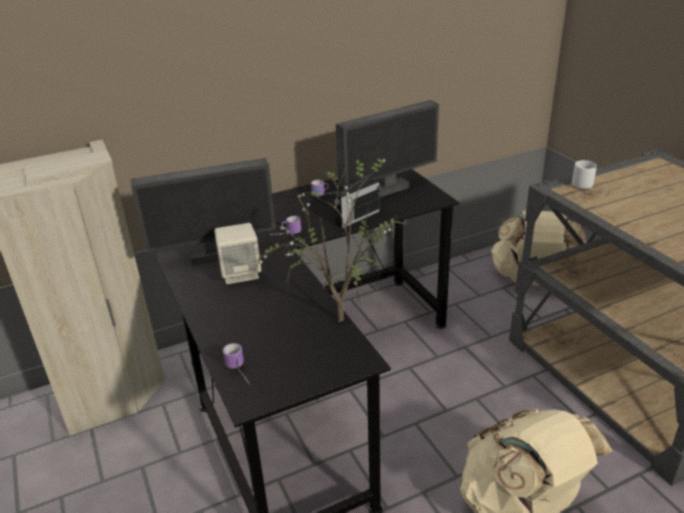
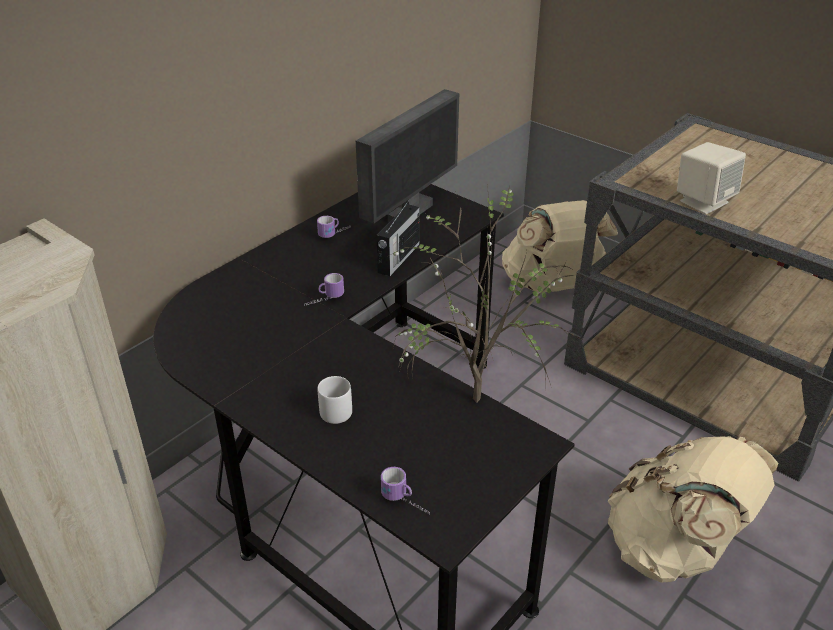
camera: 25 degrees left, 5 degrees up
(214, 256) = (250, 352): monitor -> none
(241, 273) = (305, 368): beige speaker -> beige speaker (703, 201)
(582, 183) = (643, 169): grey mug -> grey mug (336, 409)

